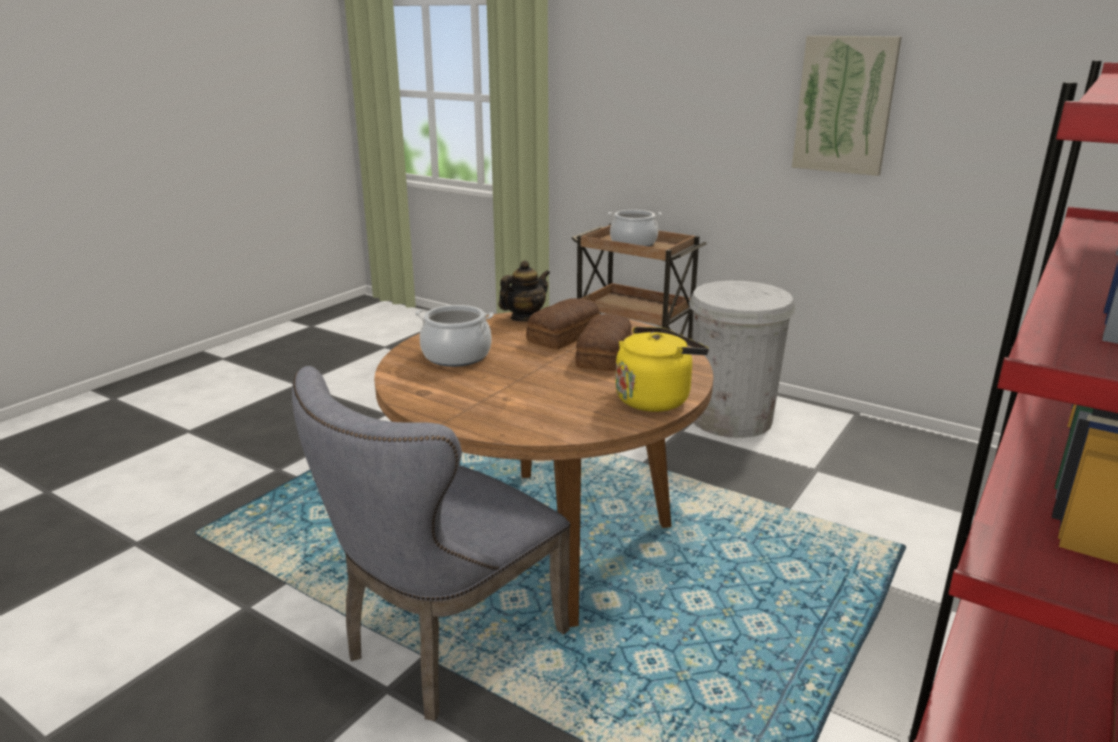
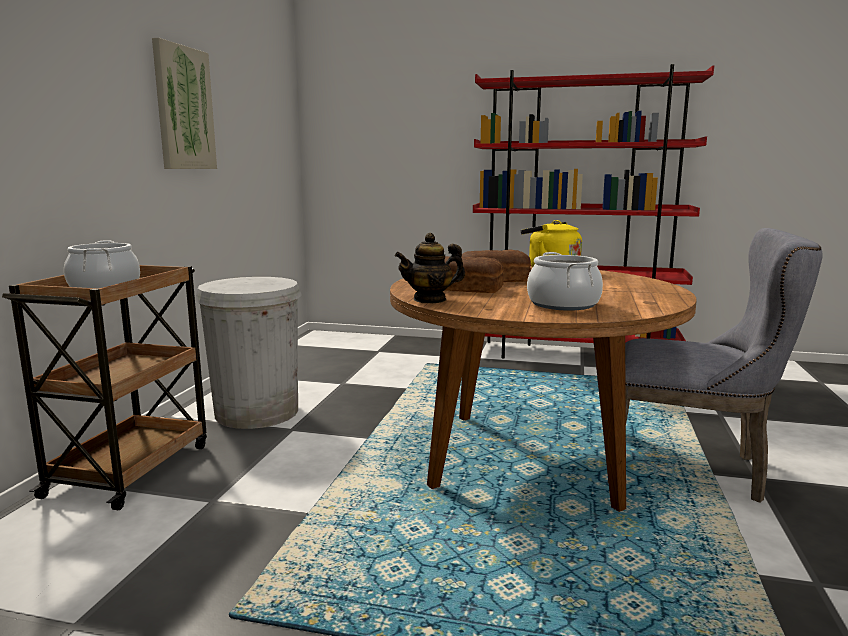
camera: 110 degrees left, 10 degrees down
(524, 318) = (430, 300): teapot -> teapot turned 45 degrees counterclockwise

